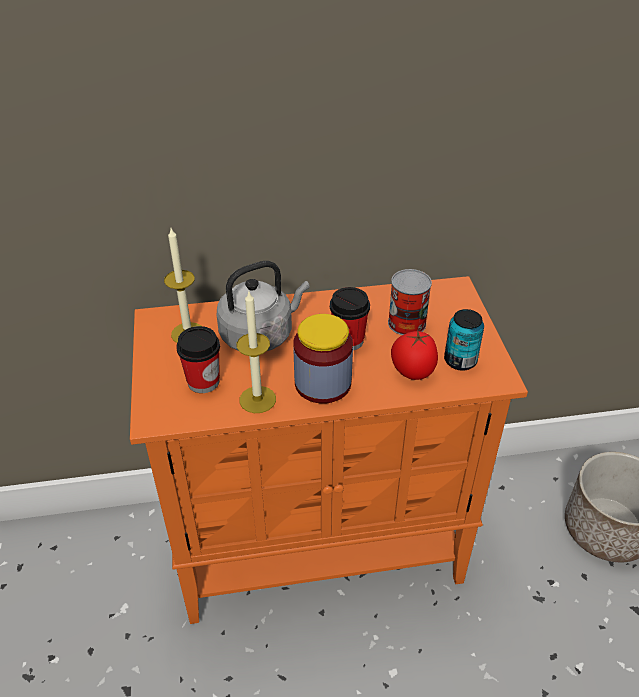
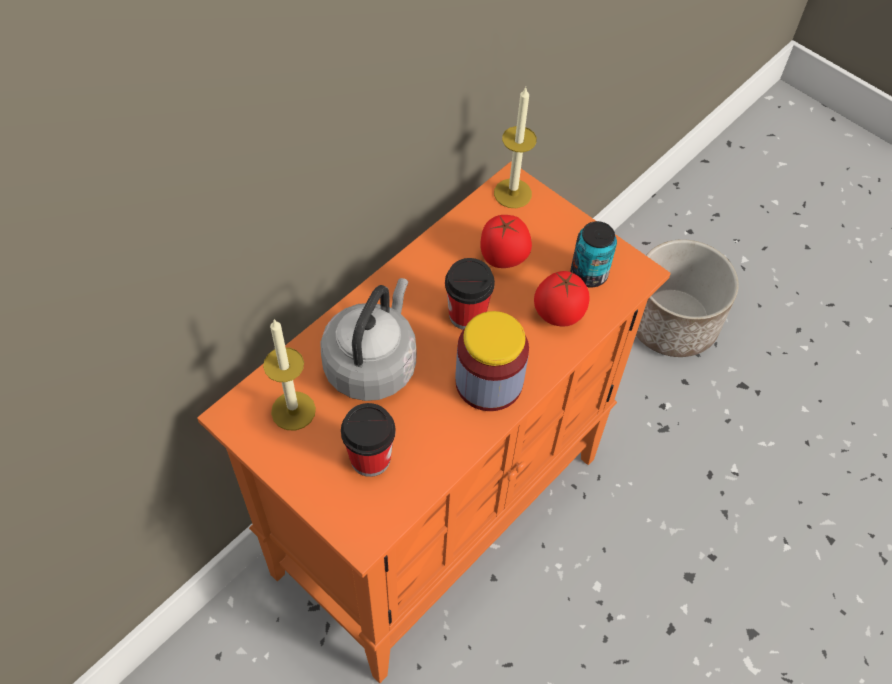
camera: 40 degrees left, 15 degrees up
(257, 399) = (444, 442): candle -> candle (512, 193)
(407, 323) = (503, 258): can -> tomato

